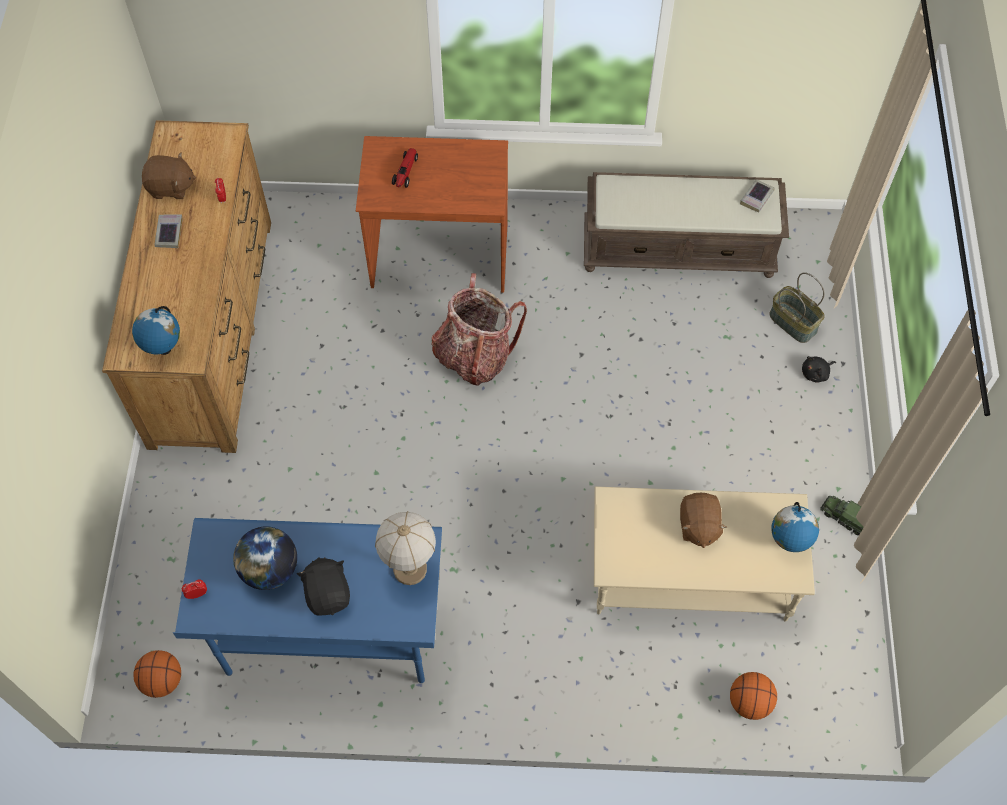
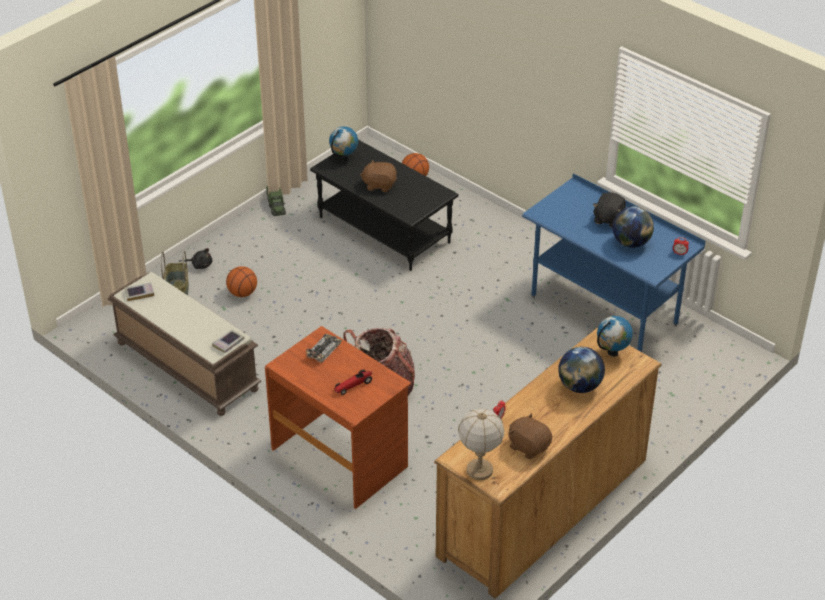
camera: 140 degrees left, 20 degrees down
(162, 680) = (717, 343): basketball -> basketball (242, 293)
(169, 233) = (554, 417): book -> book (228, 343)
(169, 284) = (579, 386): none -> globe
(409, 569) = (556, 206): table lamp -> table lamp (479, 470)
(472, 190) = (324, 349): none -> toy car
(691, 574) = (383, 230): beige coffee table -> black coffee table
(698, 526) = (379, 185): brown plush toy -> brown plush toy turned 120 degrees counterclockwise

